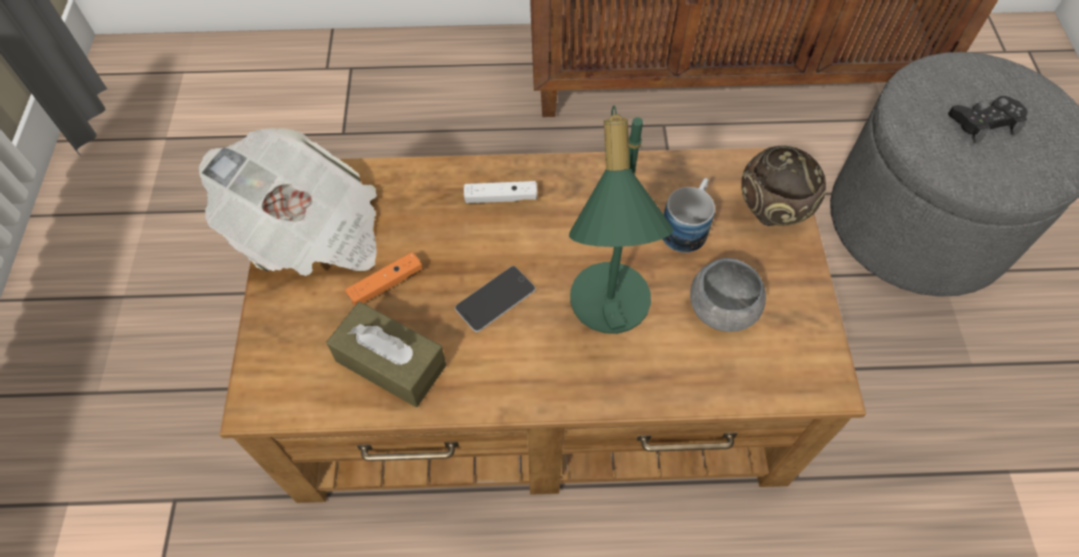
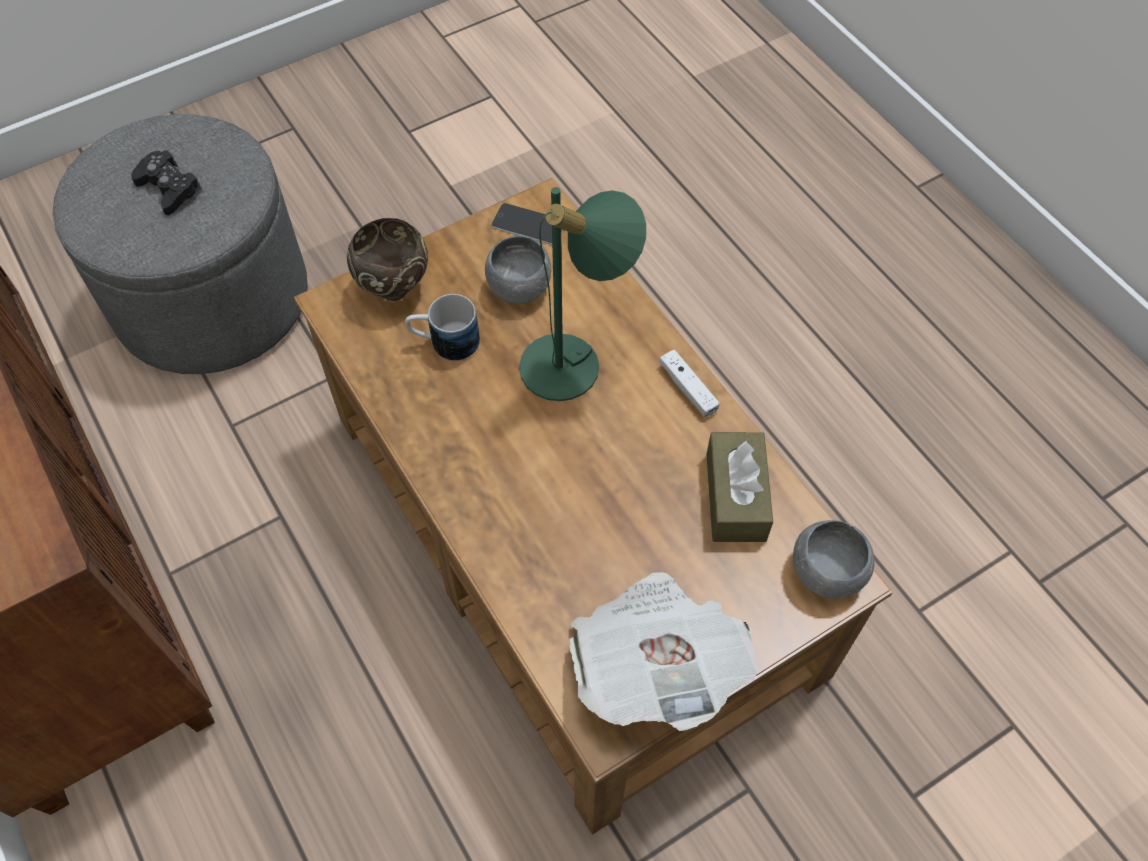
camera: 120 degrees left, 0 degrees up
(274, 390) = (826, 573): none -> grey bowl
(386, 284) = (665, 550): orange game controller -> none
(495, 298) = (618, 451): phone -> phone (528, 224)
(500, 198) = (504, 507): white game controller -> white game controller (688, 388)

